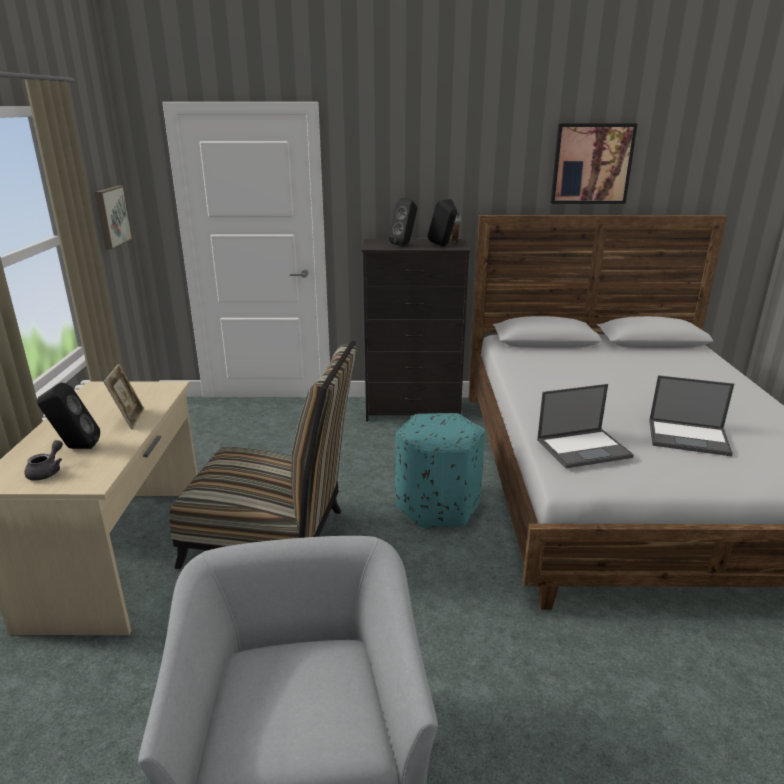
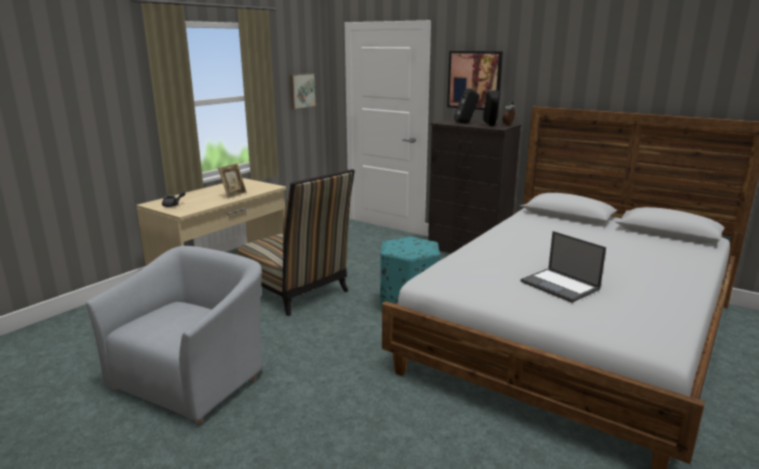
camera: 35 degrees right, 5 degrees down
(75, 448) = (196, 200): black speaker -> none
(584, 448) = (463, 269): laptop -> none
(591, 164) = (634, 68): picture -> picture (474, 80)

